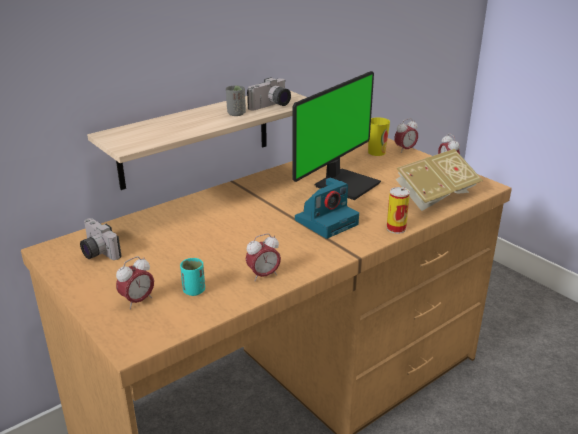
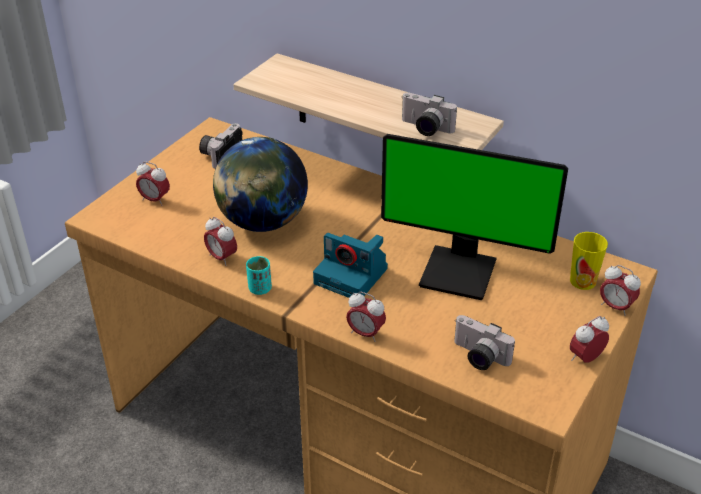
camera: 70 degrees right, 10 degrees up
(194, 291) = (180, 224): turquoise cup -> turquoise cup (260, 289)
(227, 247) = (263, 222): none -> globe
(236, 114) = (383, 113): grey cup -> none
(396, 228) = (365, 333): can -> alarm clock
(435, 196) = (478, 357): book -> camera

